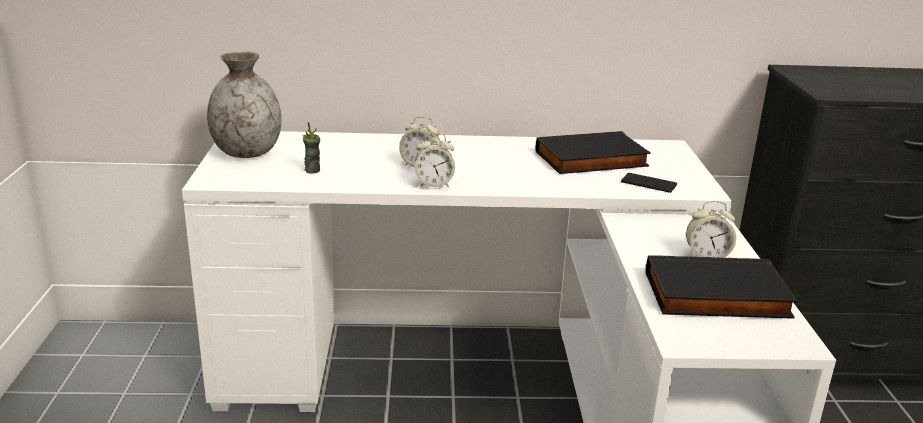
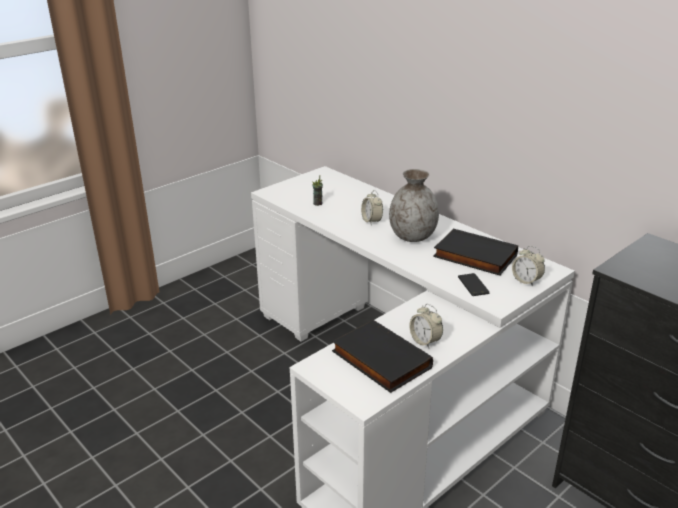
camera: 50 degrees right, 5 degrees up
(246, 152) = (309, 182): grey vase -> grey vase (412, 236)
(434, 184) = (355, 234): alarm clock -> alarm clock (526, 281)

